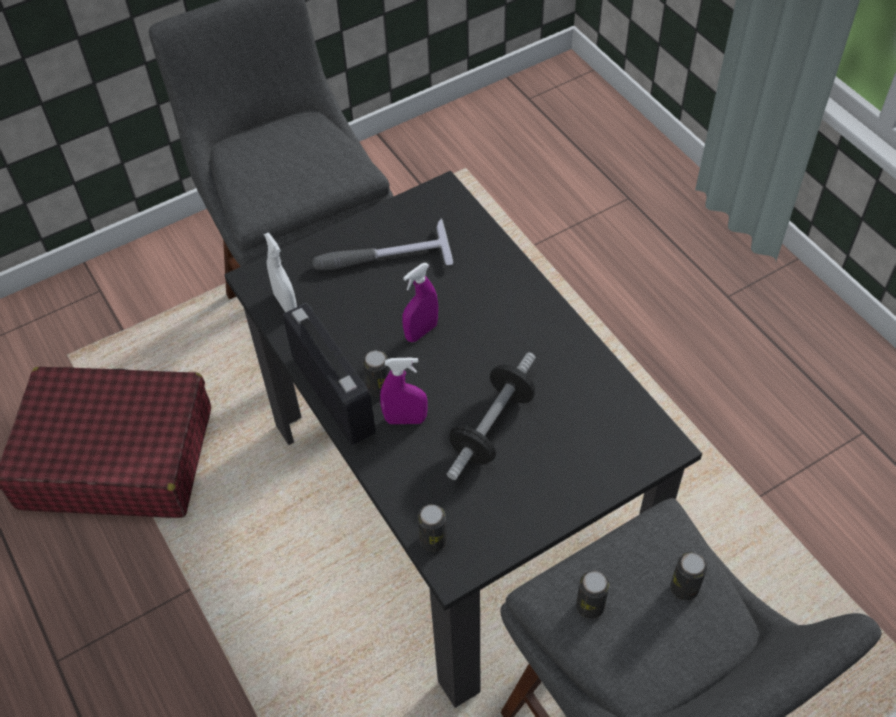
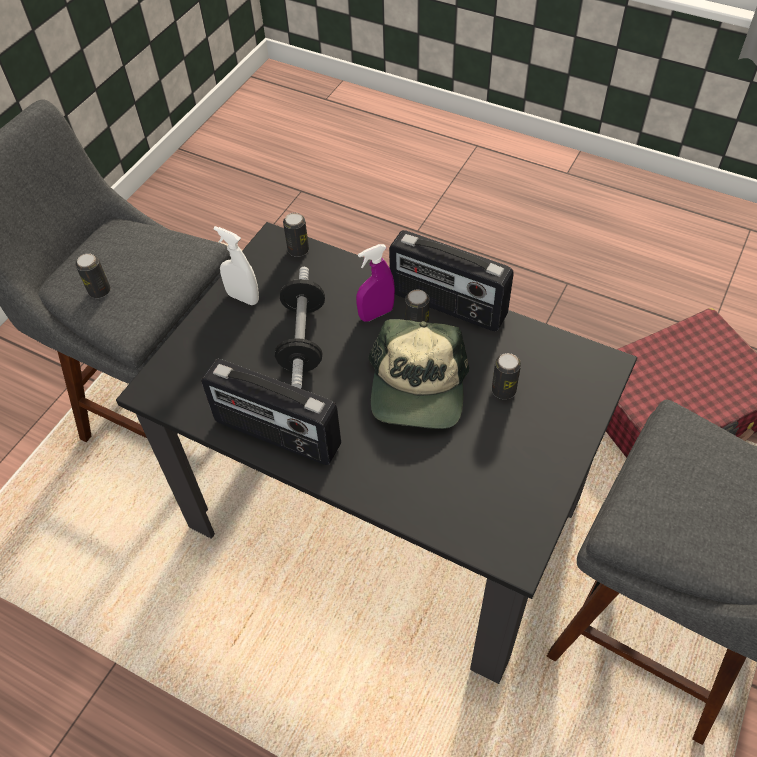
camera: 150 degrees right, 0 degrees up
(285, 303) = (557, 356): white spray bottle -> white spray bottle (243, 298)
(381, 256) = (515, 443): hammer -> none
(421, 332) = (418, 388): purple spray bottle -> cap
(566, 349) = (276, 435): none -> radio
(590, 606) = (164, 253): can -> can (503, 390)

